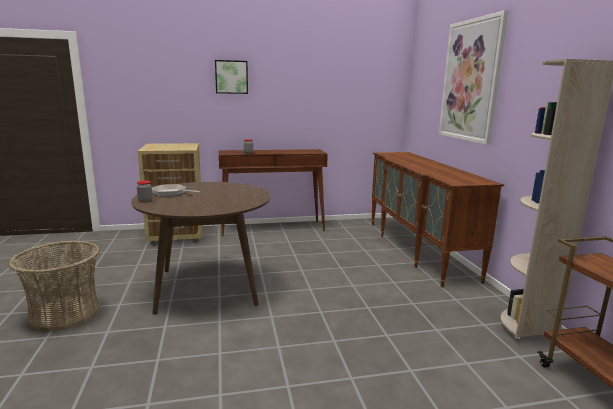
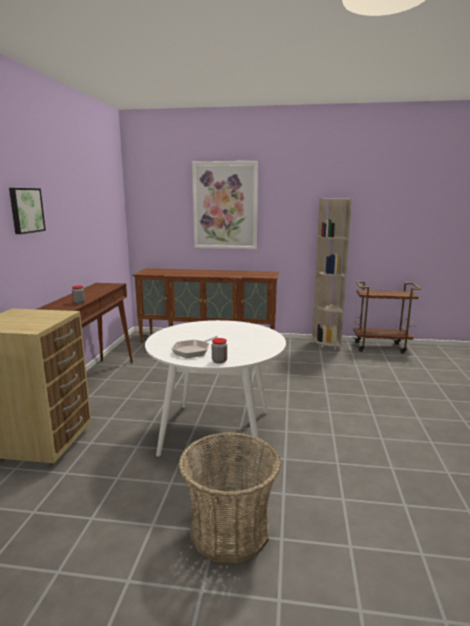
camera: 70 degrees left, 0 degrees up
(208, 287) = (217, 432): brown dining table -> white dining table

